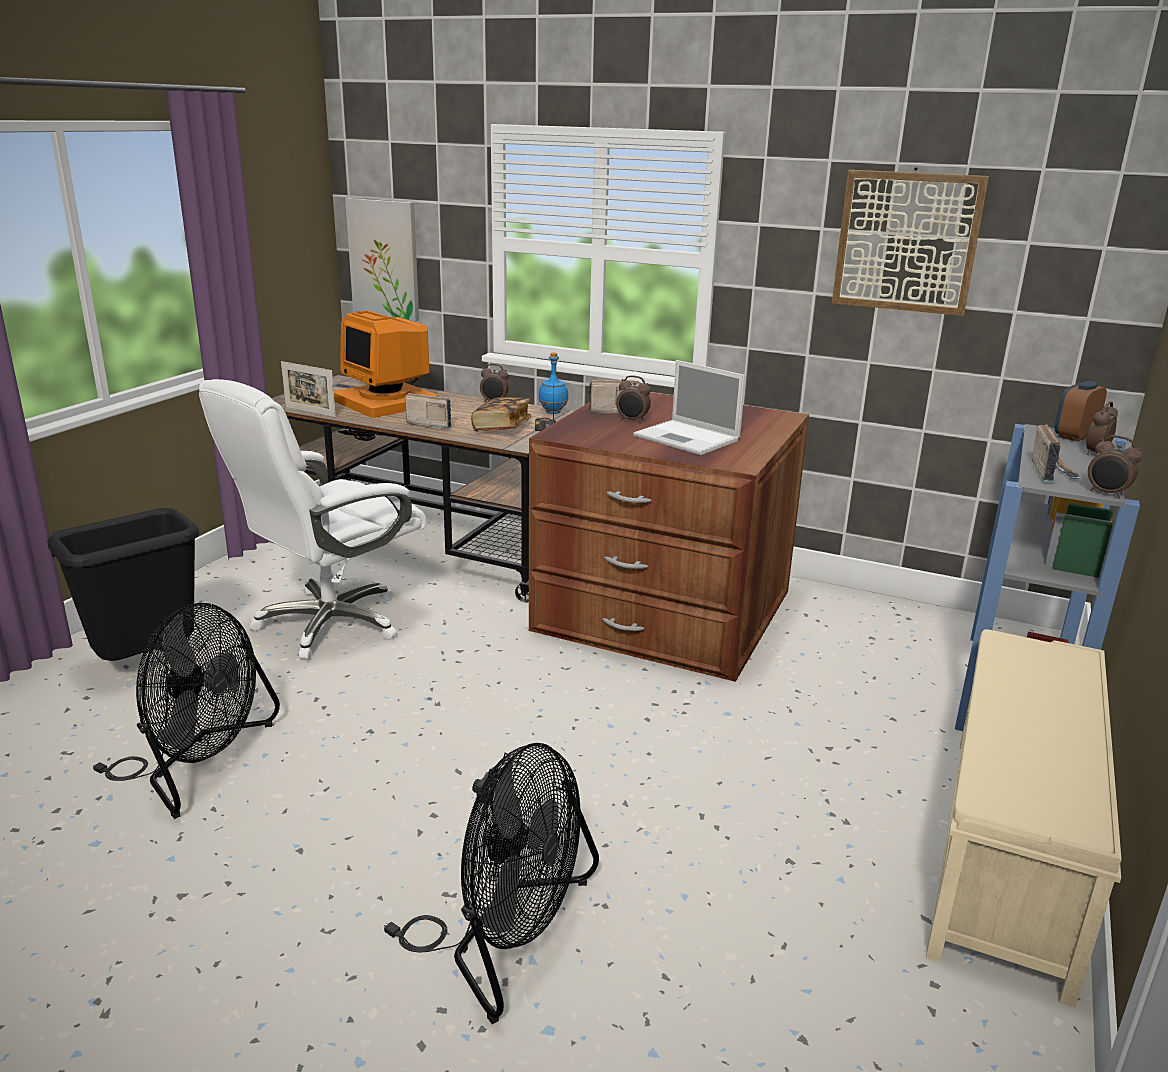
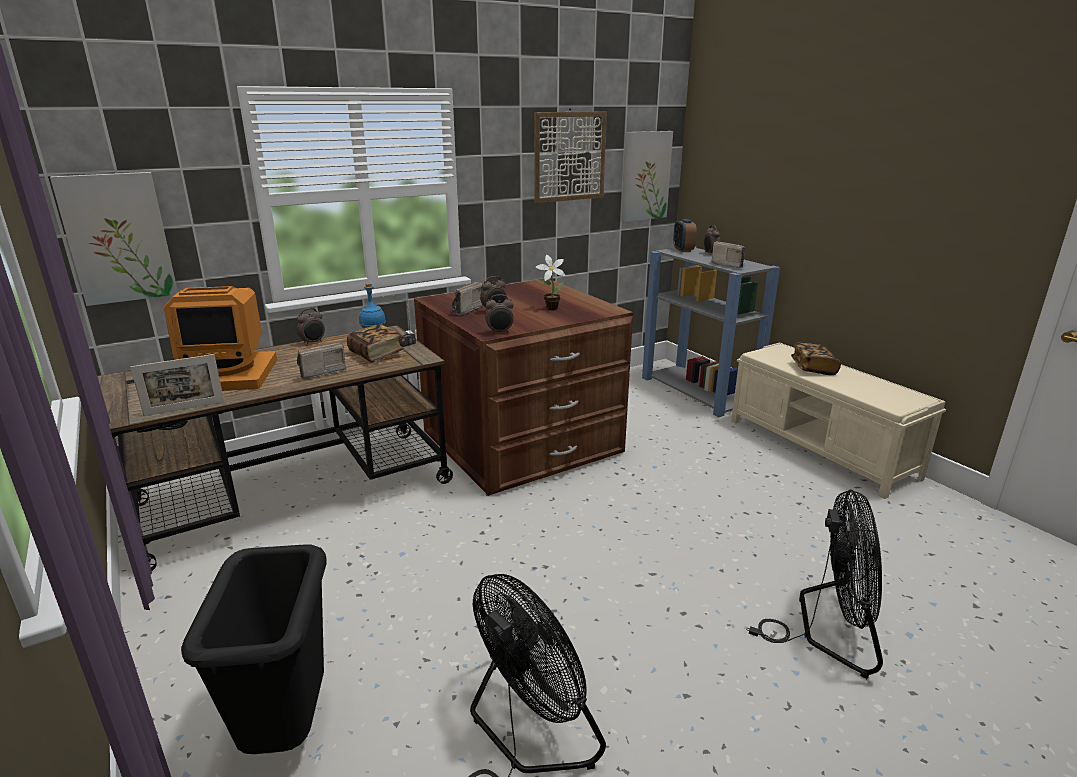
camera: 55 degrees left, 0 degrees up
(333, 621) = (359, 580): white office chair -> none
(503, 937) = (824, 625): black fan -> black fan turned 45 degrees clockwise
(688, 438) = (549, 308): laptop -> potted plant
(1031, 697) = (813, 368): none -> book
(1069, 294) = (645, 176): none -> picture
(1106, 493) = (763, 266): alarm clock -> alarm clock (500, 332)

